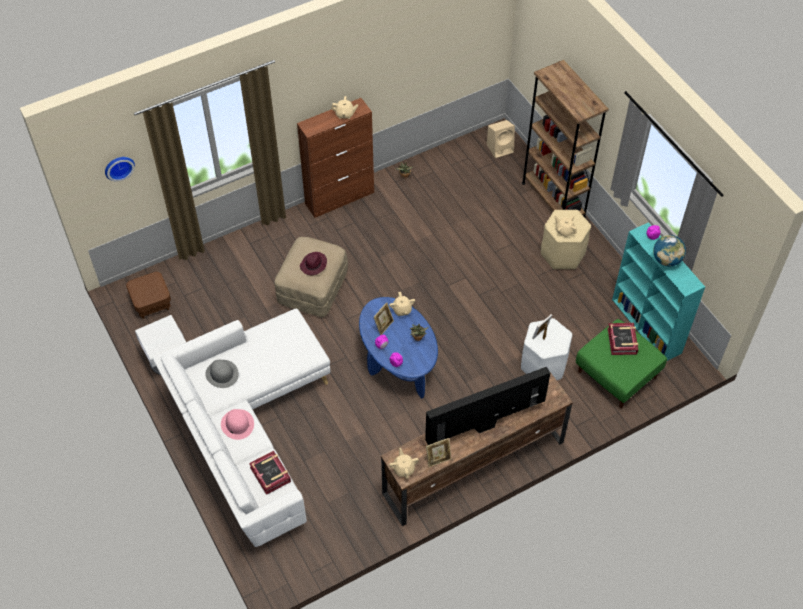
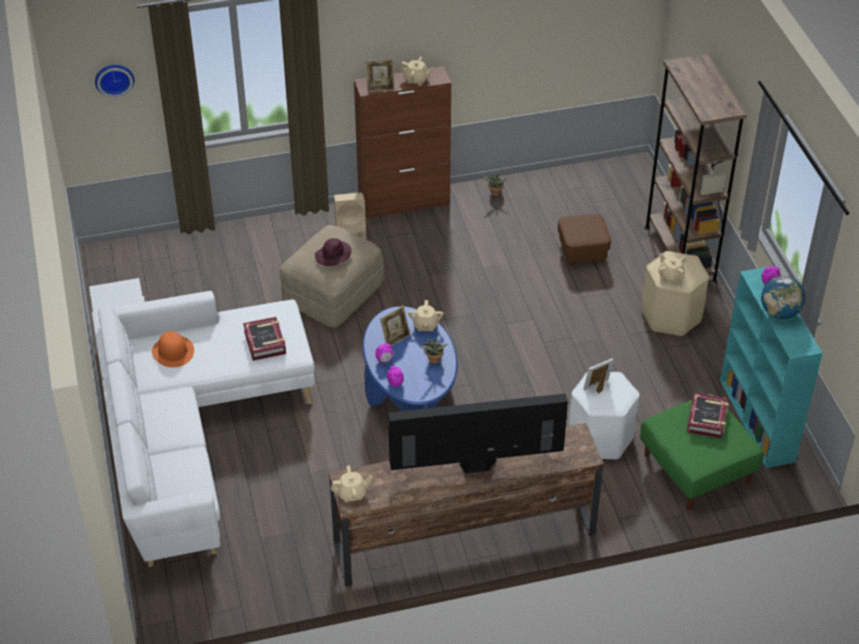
camera: 15 degrees right, 10 degrees down
(151, 303) = (130, 274): brown ottoman -> brown ottoman (582, 252)
(222, 374) = (173, 351): grey hat -> orange hat
(237, 424) = (169, 410): pink hat -> none
(270, 474) = (188, 474): book -> book (265, 342)
(404, 469) = (352, 494): beige teapot -> beige teapot turned 75 degrees clockwise
(438, 459) = (401, 492): picture frame -> picture frame (380, 88)
(500, 148) = (631, 183): beige speaker -> beige speaker (351, 231)

